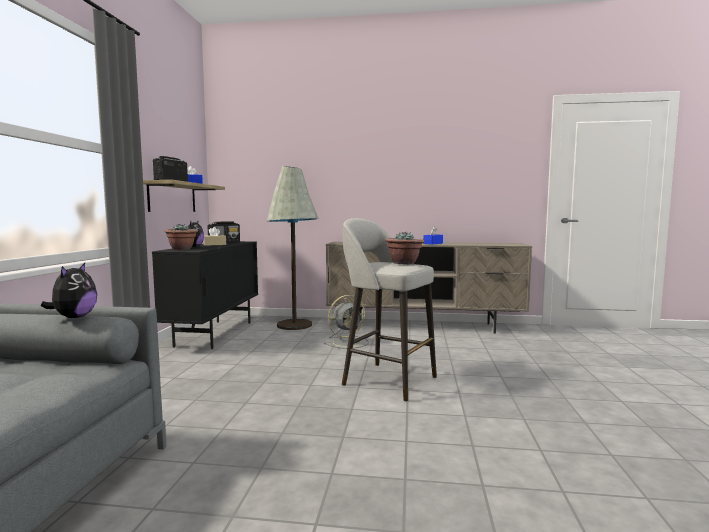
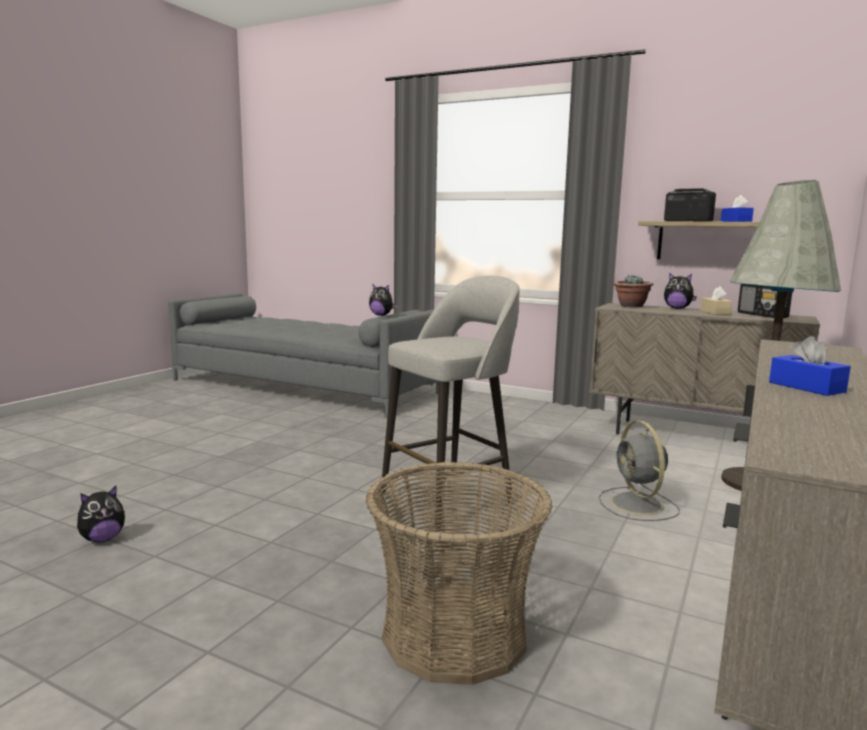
camera: 110 degrees right, 5 degrees up
(215, 334) = (689, 437): black cabinet -> beige cabinet
(404, 263) = (447, 343): potted plant -> none
(518, 362) = (455, 635): none -> basket
(648, 496) = (102, 539): none -> plush toy

